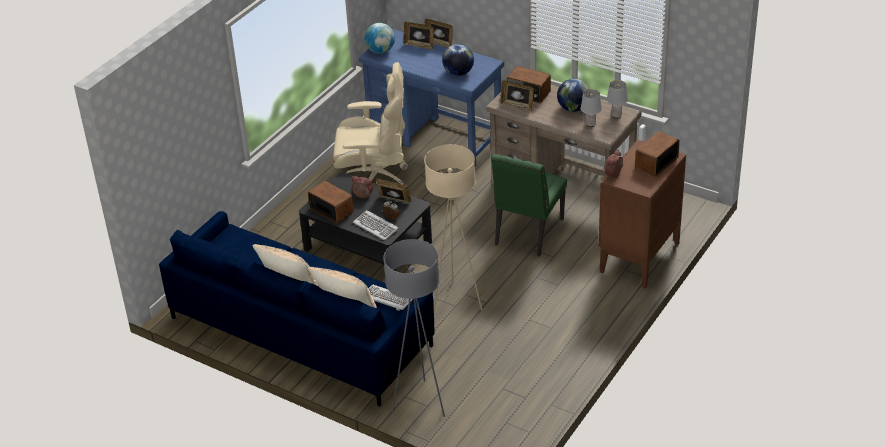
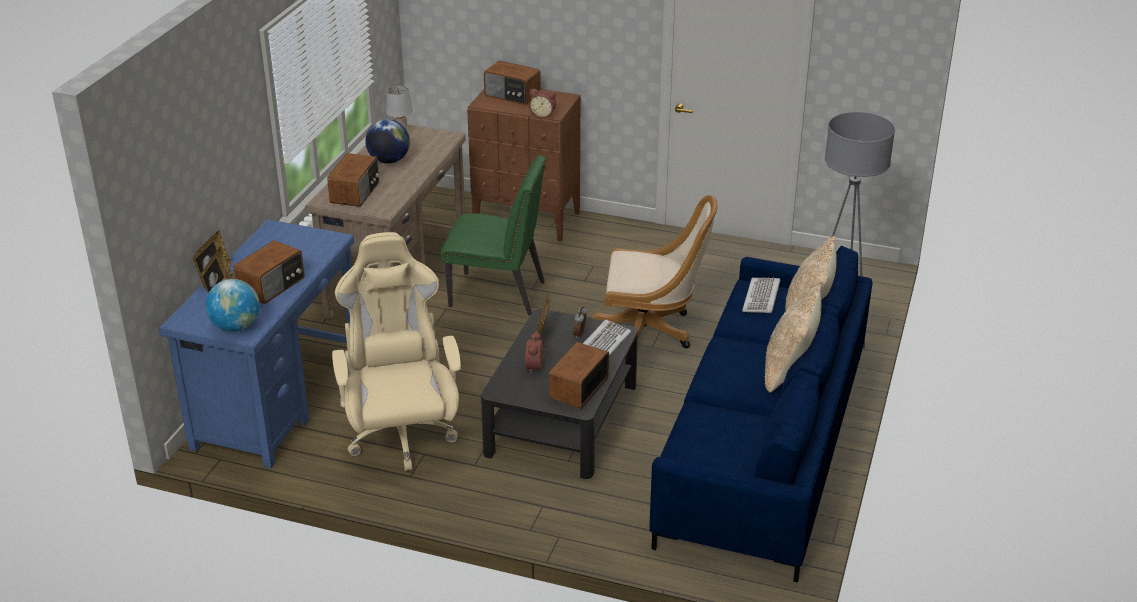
camera: 105 degrees left, 5 degrees down
(420, 62) = (272, 286): none -> radio
(456, 301) = (651, 330): beige floor lamp -> office chair
(458, 73) = (303, 250): globe -> none
(517, 106) = (387, 197): picture frame -> none
(590, 124) = (424, 147): grey table lamp -> none

